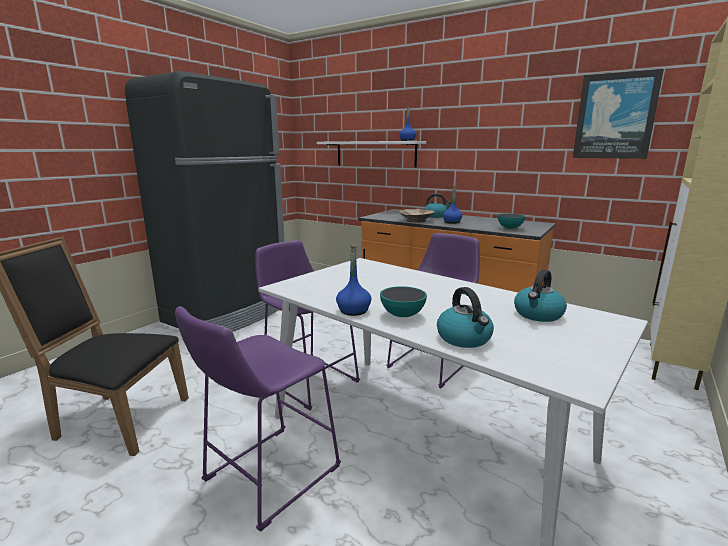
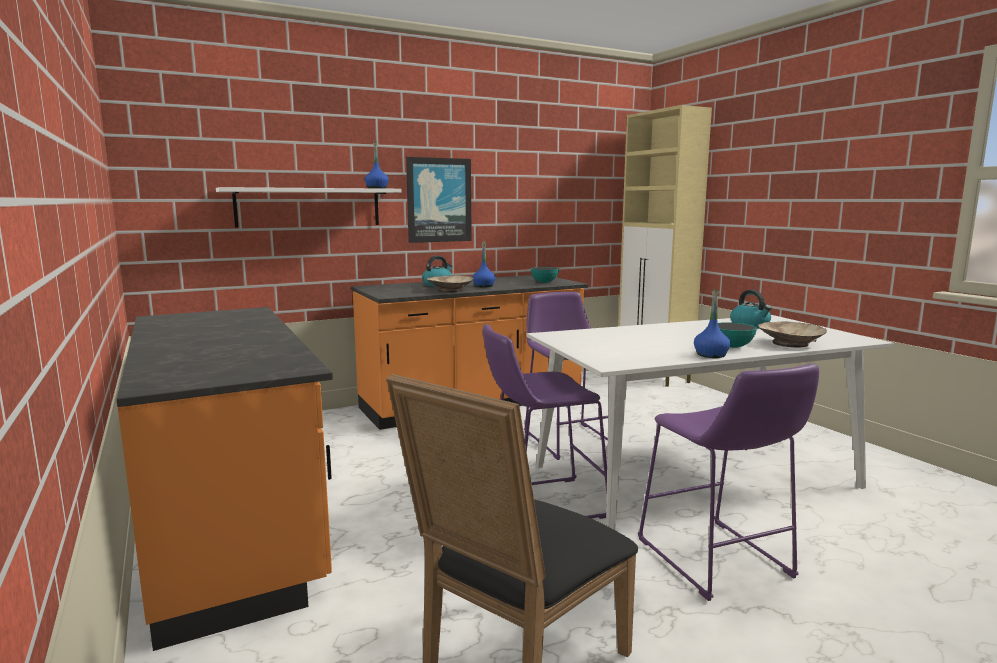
camera: 60 degrees left, 5 degrees down
(227, 314) = (232, 526): black fridge -> orange counter
(464, 338) = (789, 343): kettle -> beige bowl
(615, 116) = (571, 169): picture -> picture (439, 200)

